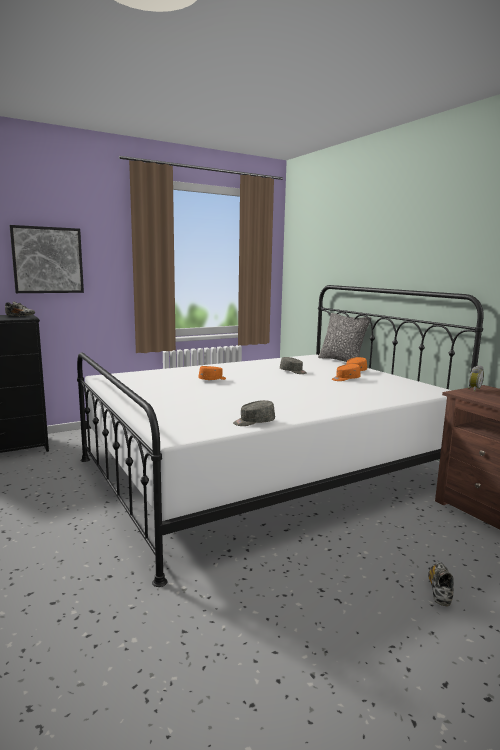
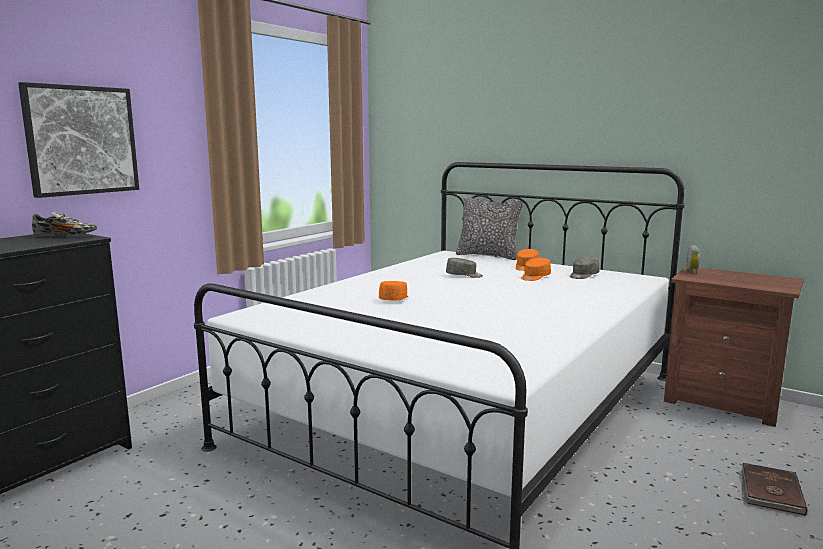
camera: 25 degrees left, 0 degrees up
(253, 422) = (550, 345): grey cap -> grey cap (583, 275)
(440, 590) = (770, 491): shoe -> brown book

